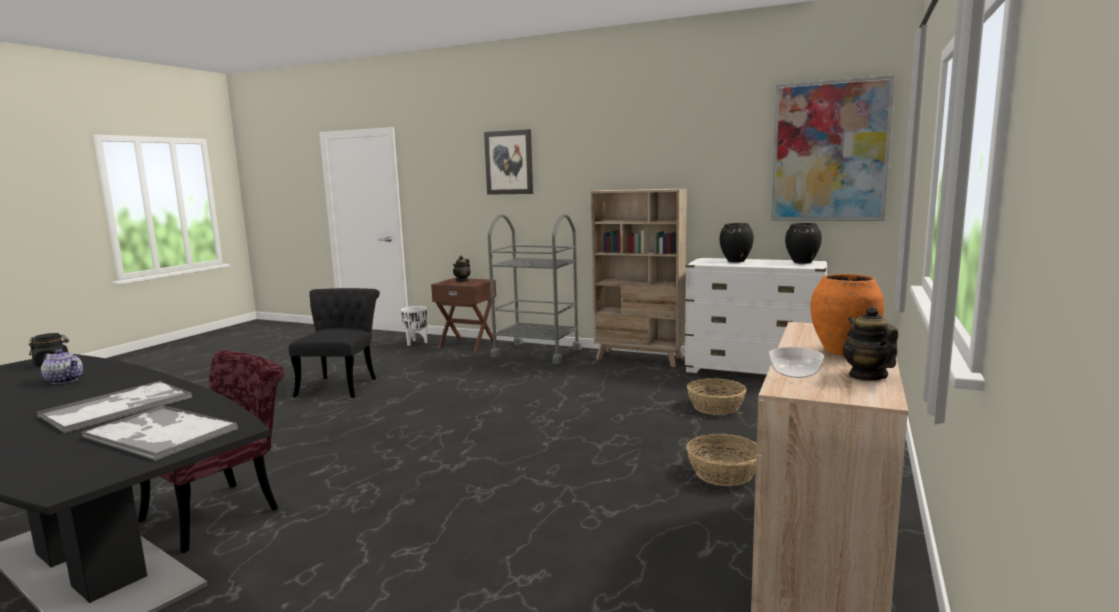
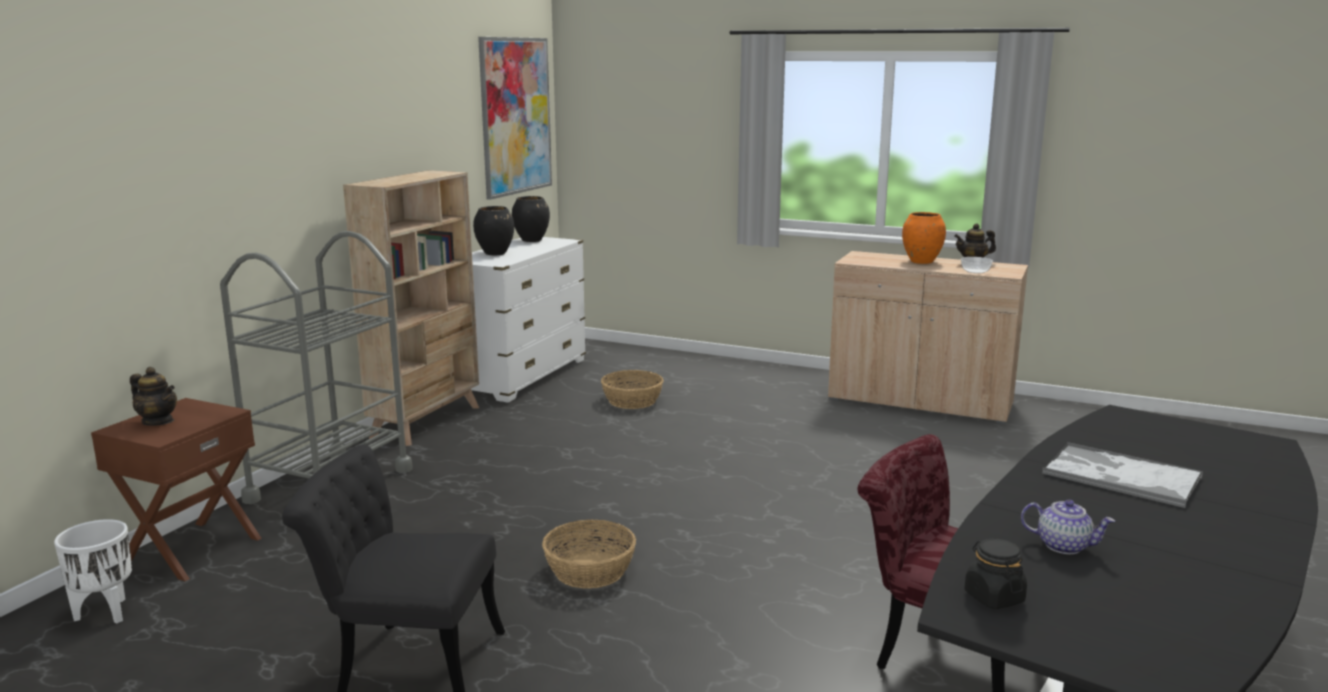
camera: 90 degrees left, 5 degrees up
(65, 380) = (1064, 546): teapot -> teapot turned 90 degrees clockwise
(159, 433) = (1158, 438): tray -> none
(509, 162) = (180, 149): picture -> none
(724, 473) = (791, 411): basket -> basket (589, 570)

